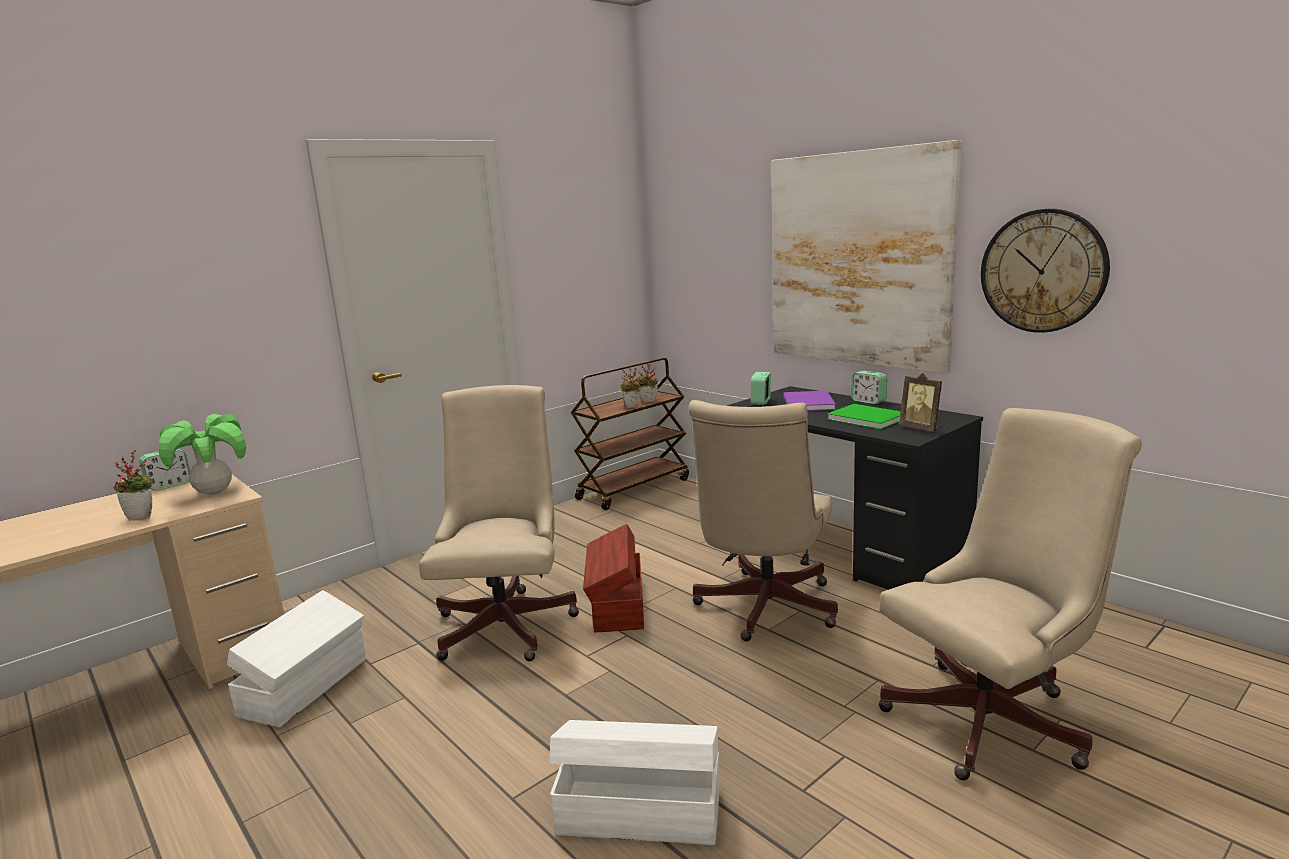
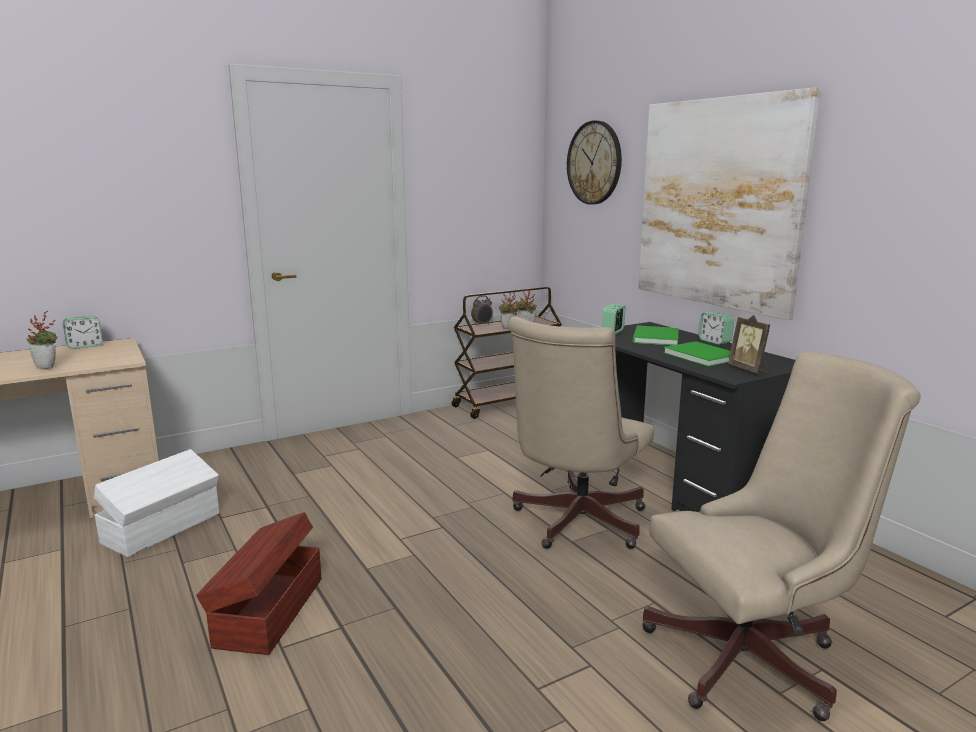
camera: 10 degrees right, 0 degrees up
(214, 492) = (113, 355): potted plant -> none
(508, 621) = (347, 500): beige office chair -> none
(600, 406) = (482, 324): none -> alarm clock
(617, 605) = (446, 500): brown storage box -> brown storage box (267, 612)
(638, 810) = (382, 677): white storage box -> none
(807, 404) = (654, 338): purple book -> green book
(1043, 271) = (887, 223): wall clock -> wall clock (594, 163)

